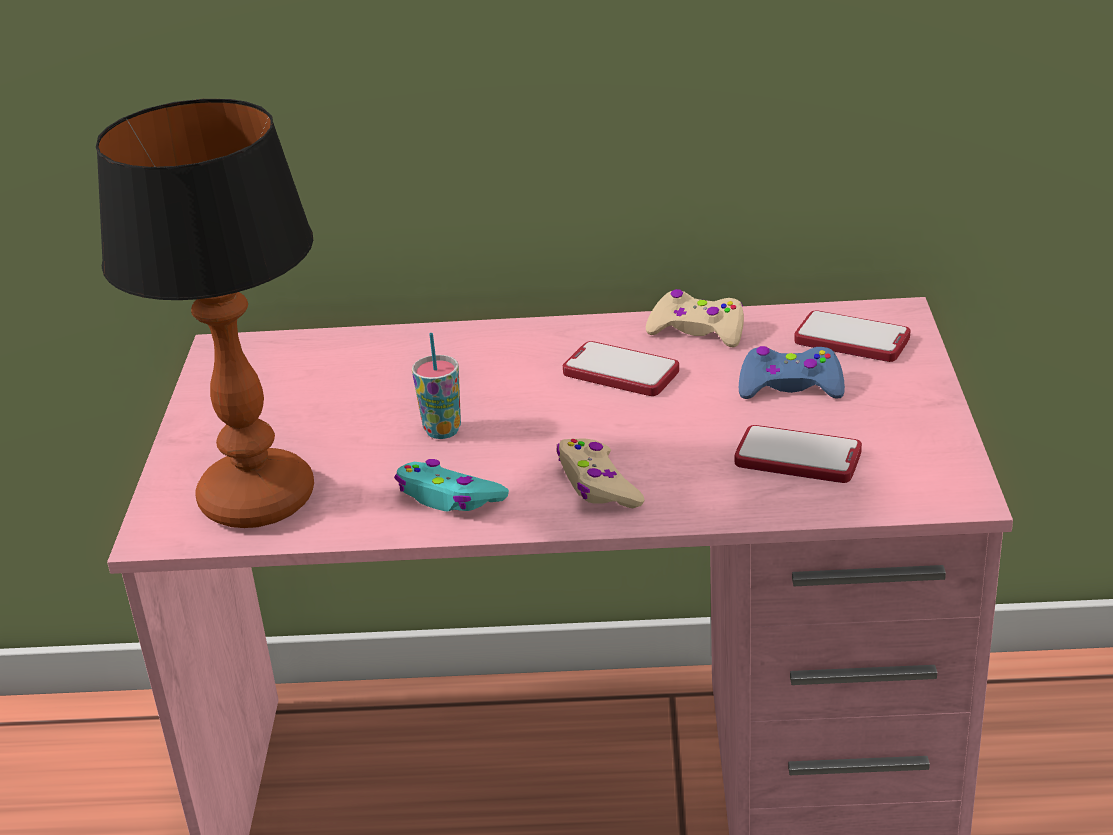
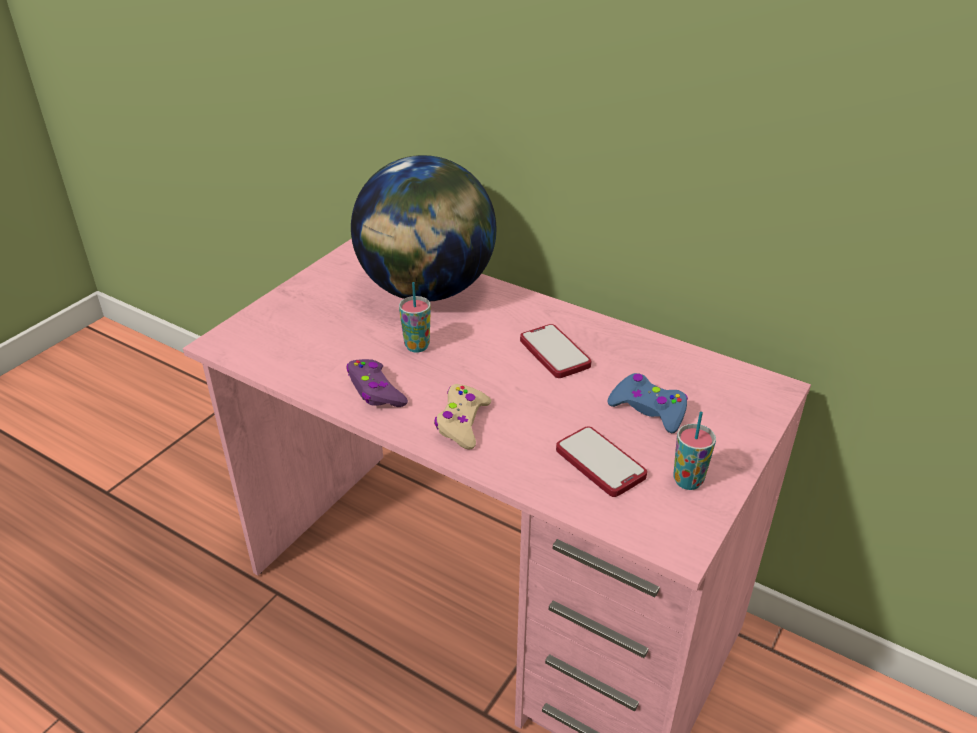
camera: 30 degrees right, 5 degrees up
(259, 500) = (284, 346): table lamp -> none
(378, 366) = (427, 290): none -> globe
(449, 498) = (375, 391): turquoise game controller -> purple game controller
(698, 330) = (631, 344): beige game controller -> none
(852, 340) = (724, 394): phone -> none
(904, 435) = (688, 481): none -> cup

